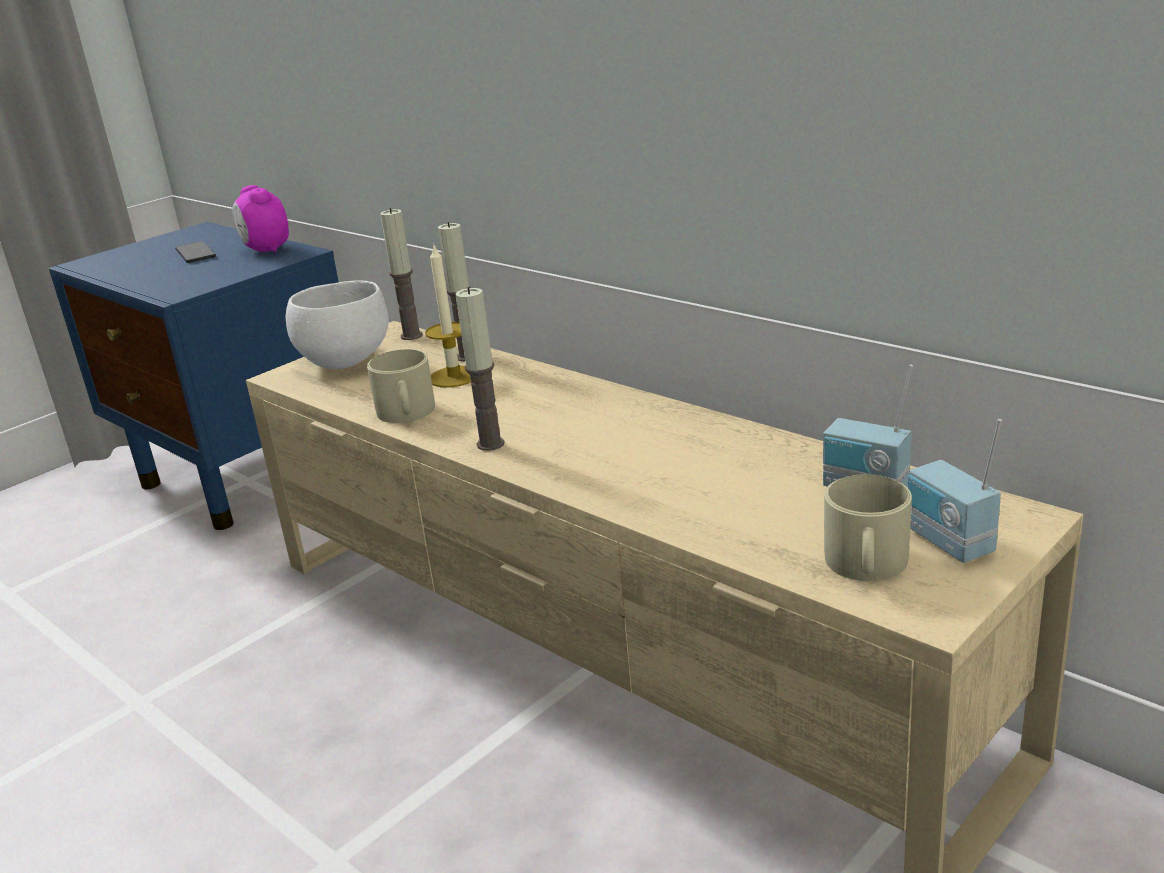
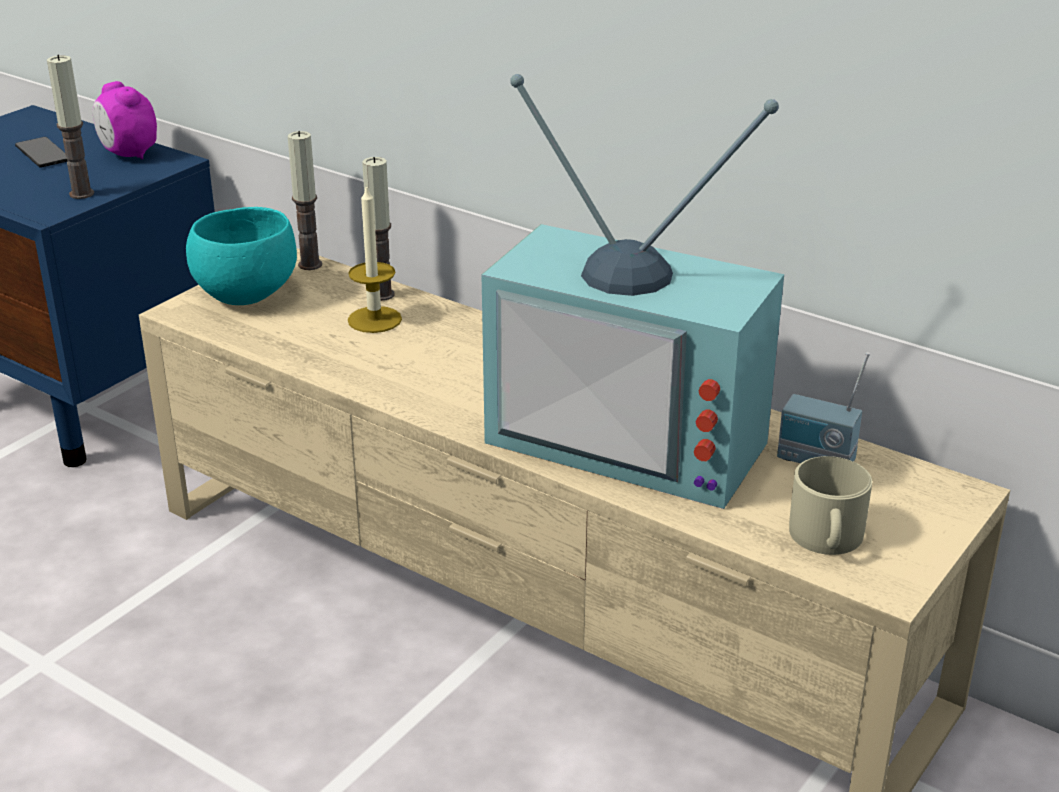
camera: 10 degrees left, 5 degrees up
(344, 361) = (245, 295): white bowl -> turquoise bowl
(406, 413) = (337, 363): beige mug -> none
(490, 444) = (438, 403): candle -> candle (82, 194)
(678, 470) = (635, 437): none -> television
(947, 543) = (895, 518): radio -> none

